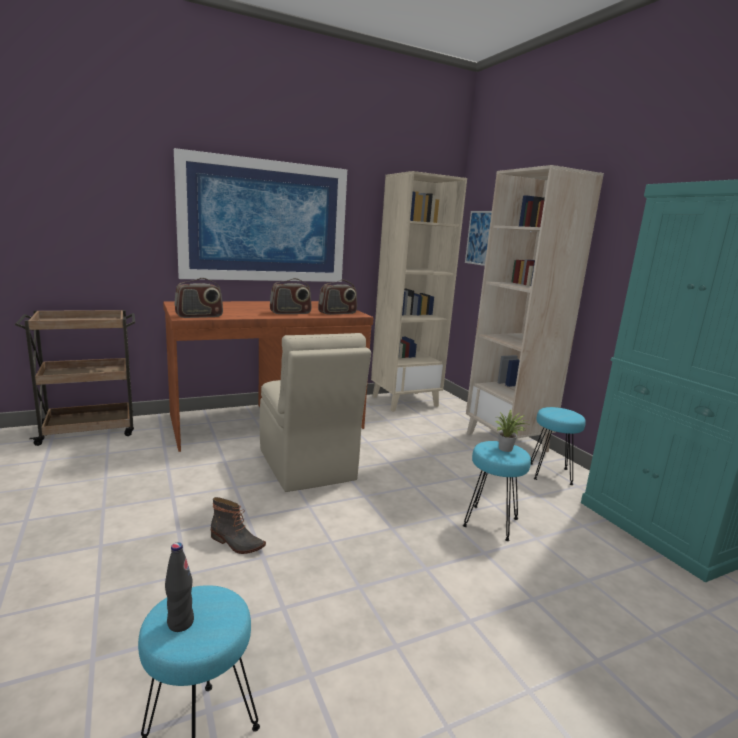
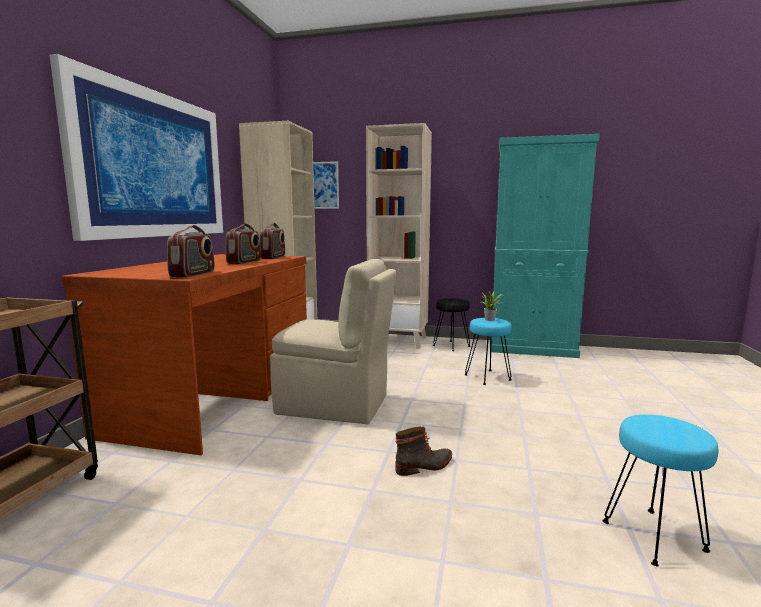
camera: 50 degrees left, 5 degrees down
(180, 623) = (675, 433): black bottle -> none
(550, 473) = (451, 346): turquoise stool -> black stool

